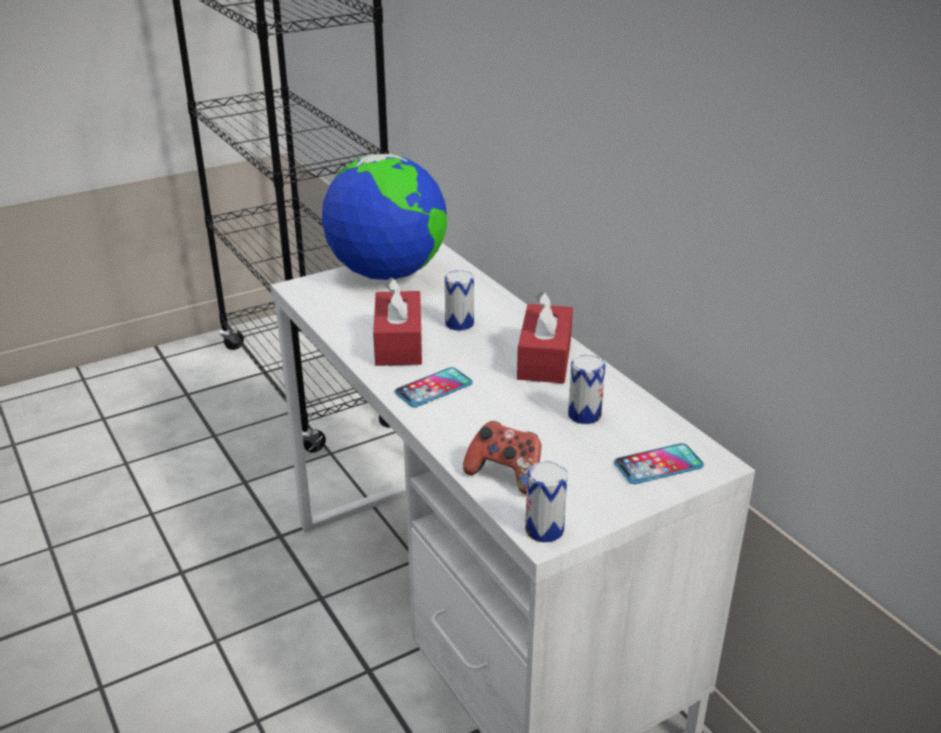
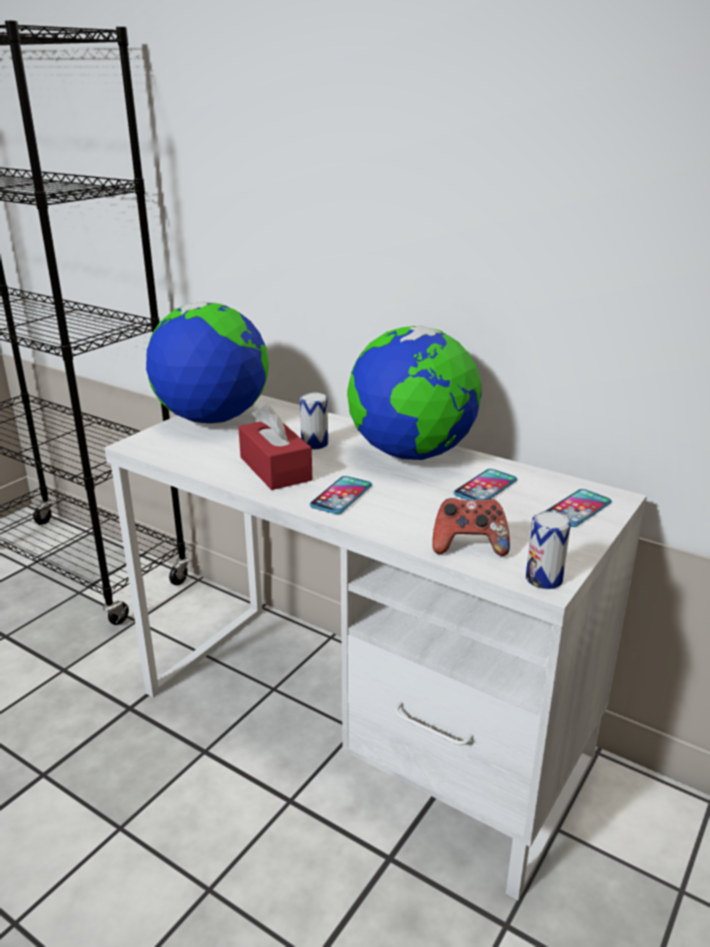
camera: 25 degrees left, 5 degrees down
(544, 359) = (412, 454): red tissue box -> globe
(584, 415) = (485, 487): can -> phone

